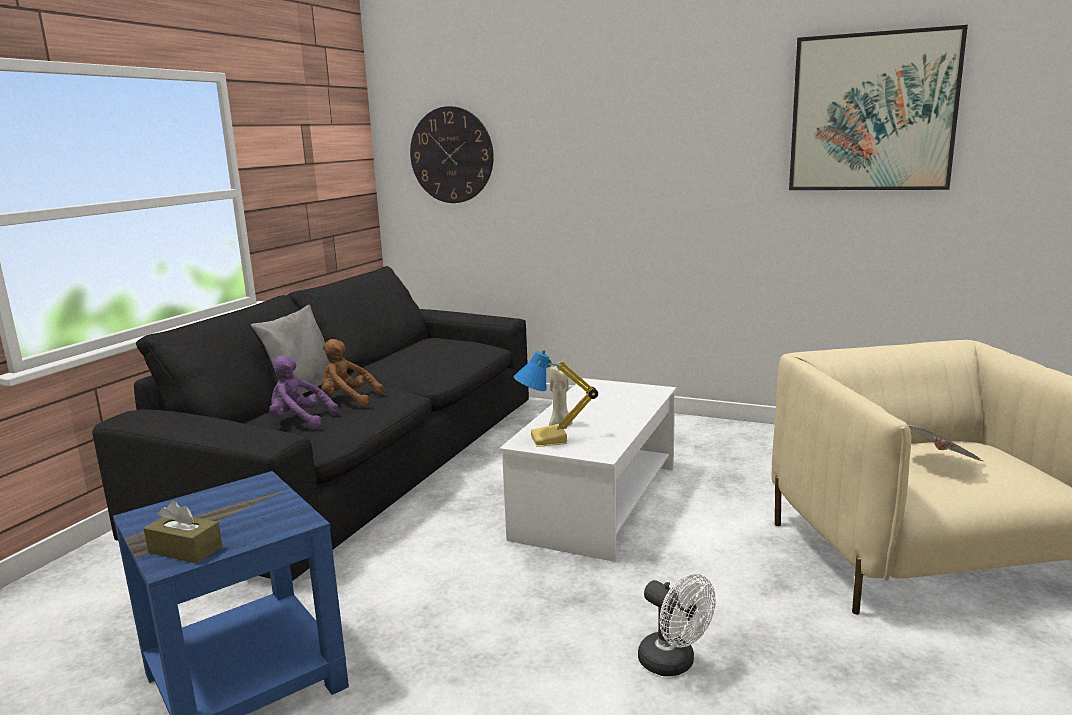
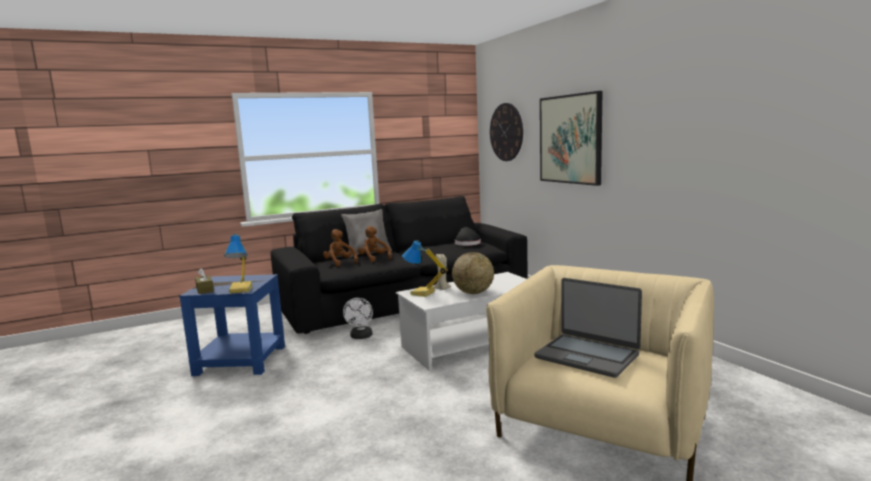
camera: 40 degrees right, 5 degrees down
(284, 522) = (242, 289): none -> table lamp
(299, 421) = (340, 263): purple plush toy -> brown plush toy
(444, 345) = (466, 243): none -> black hat
(617, 420) = (473, 293): none -> globe
(673, 664) = (373, 416): white fan -> white fan (361, 337)
(872, 112) = (724, 96): picture -> picture (570, 139)
(942, 464) = (587, 356): newspaper -> laptop

